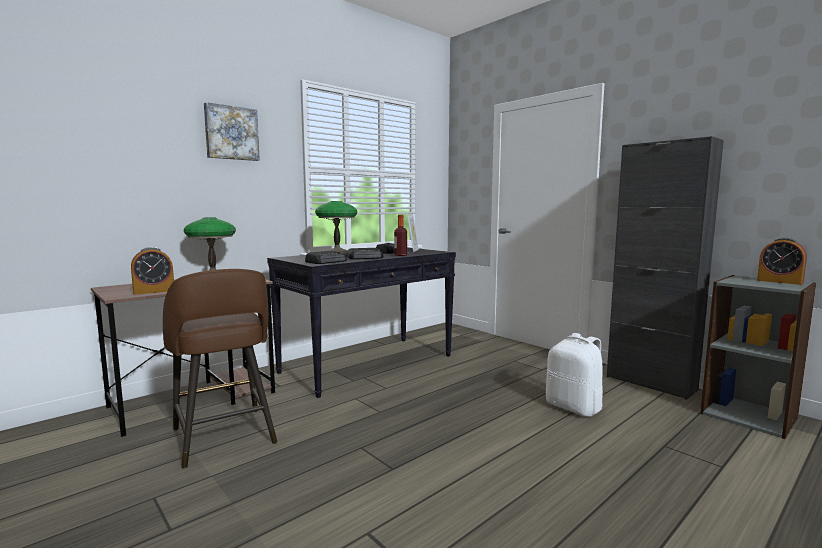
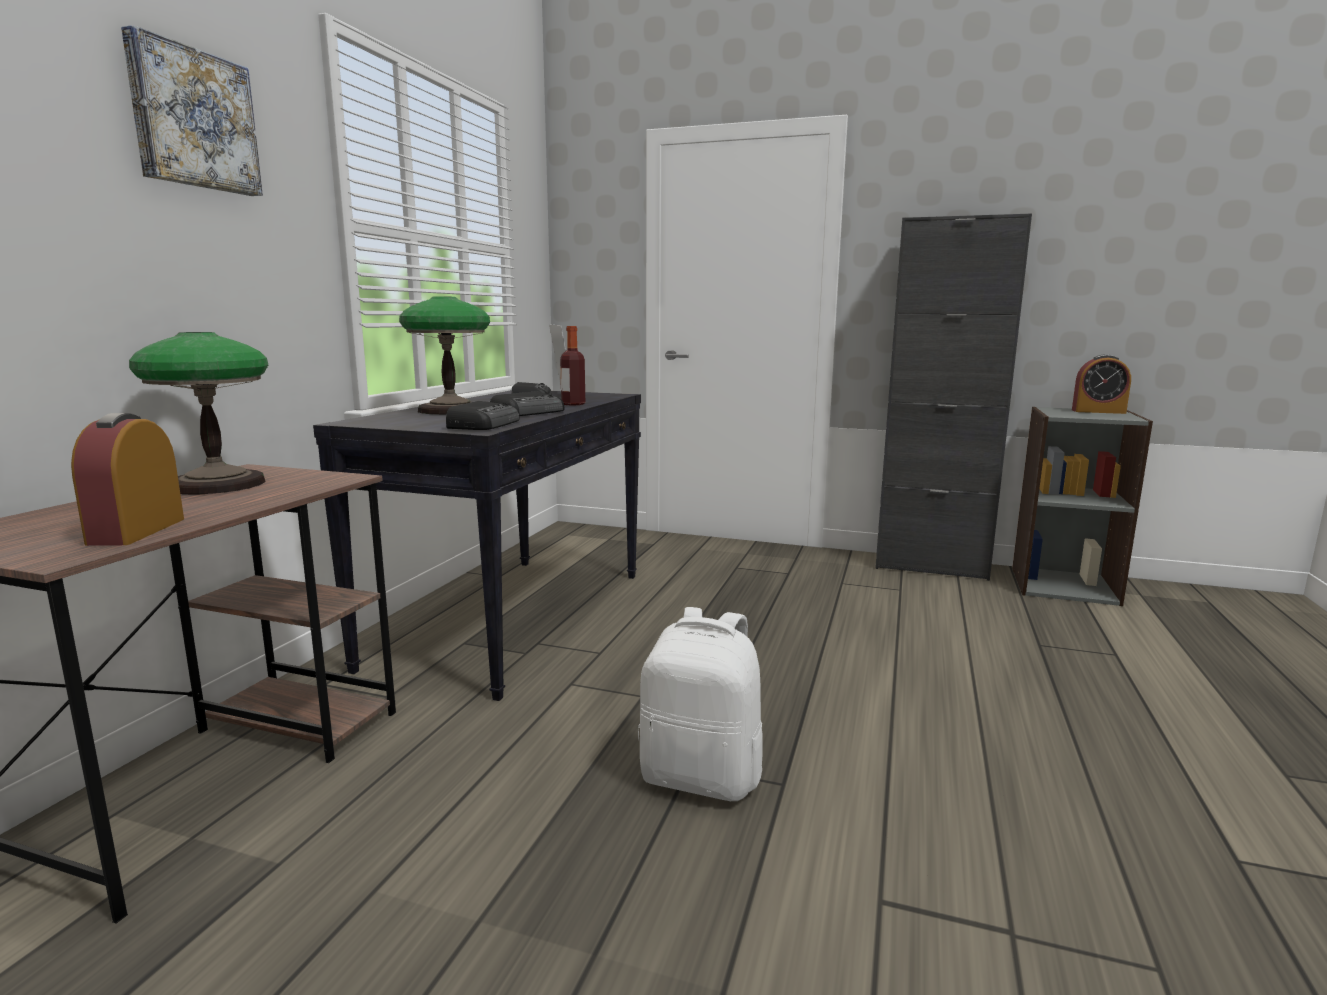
camera: 30 degrees left, 5 degrees up
(154, 291) = (137, 531): alarm clock -> alarm clock turned 150 degrees clockwise
(224, 437) = (403, 834): brown stool -> none
(574, 407) = (892, 619): white backpack -> white backpack (702, 777)

